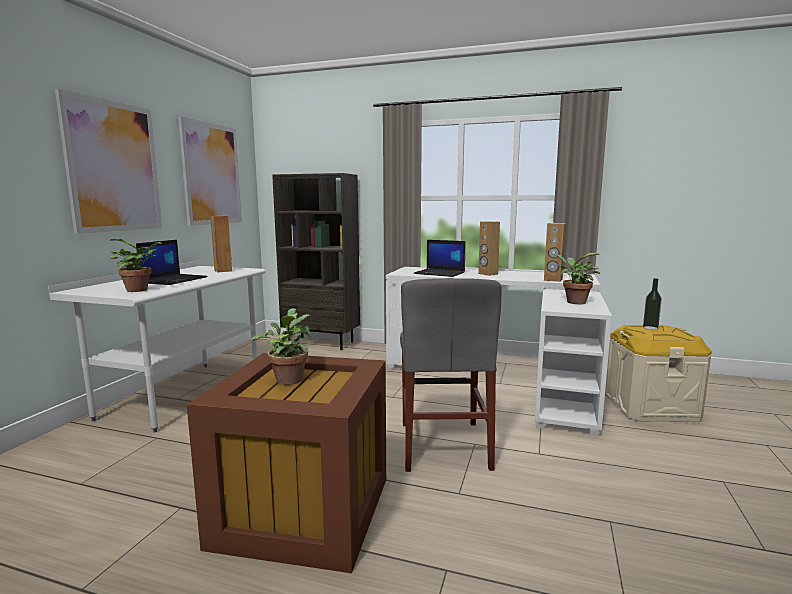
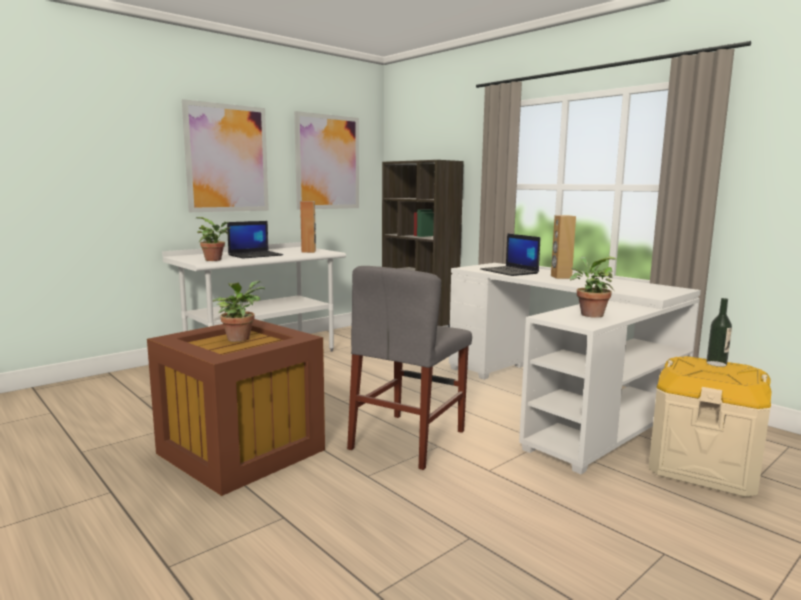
camera: 30 degrees right, 0 degrees up
(553, 280) = (618, 290): brown speaker -> none

